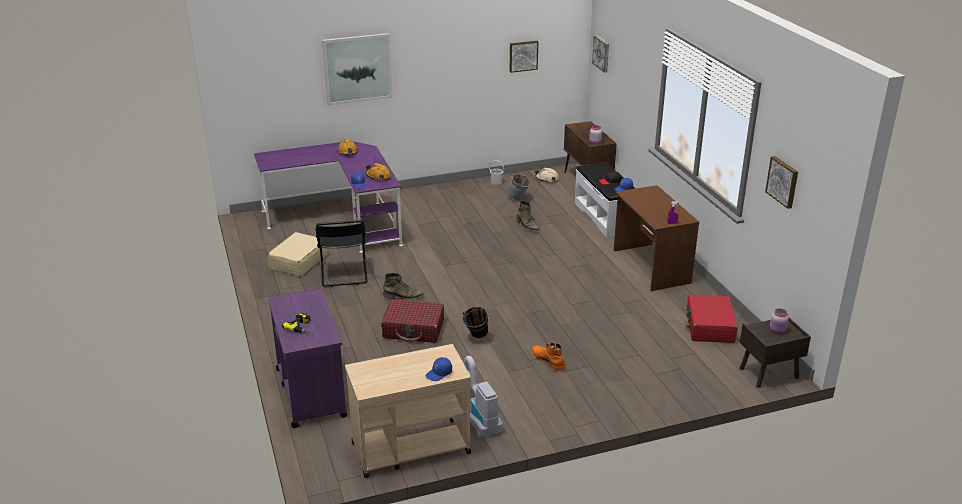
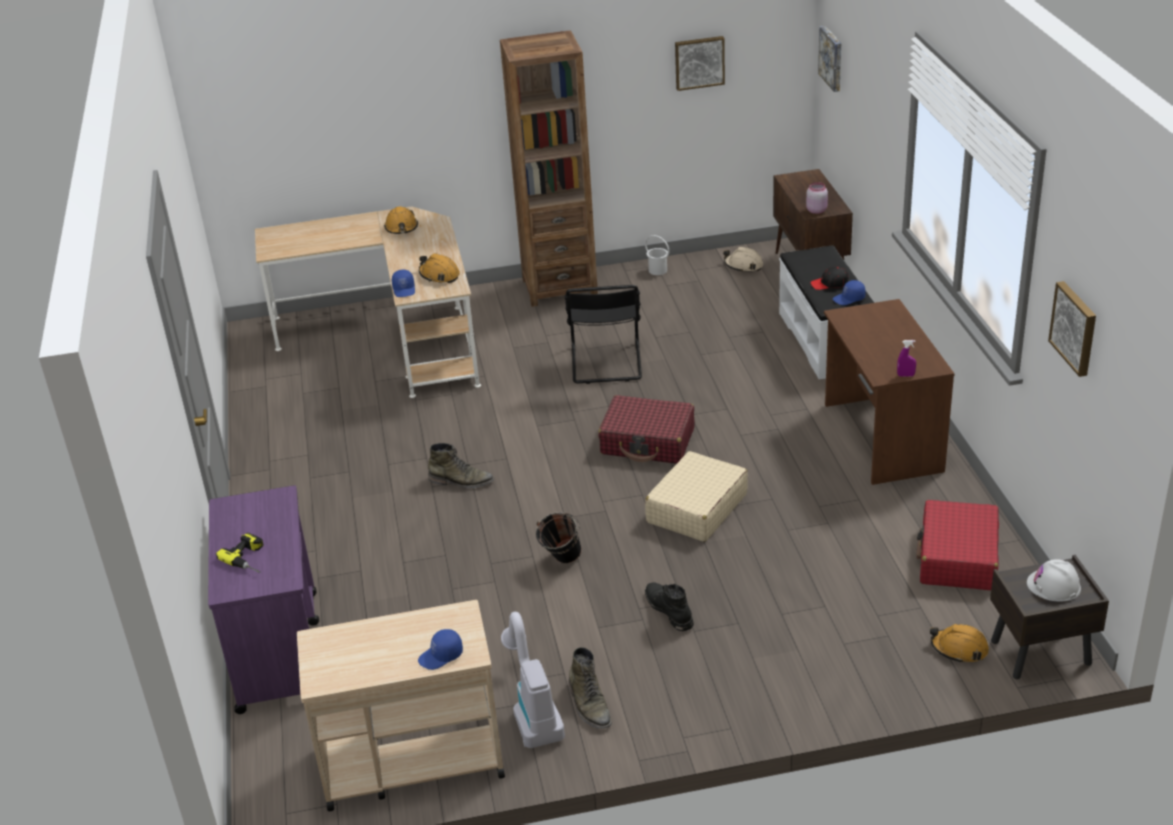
camera: 10 degrees right, 5 degrees up
(298, 262) = (310, 412): beige suitcase -> beige suitcase (696, 508)
(340, 219) = (392, 336): purple desk -> beige desk
(344, 275) = (376, 438): black chair -> black chair (606, 365)
(357, 69) = (416, 91): picture -> none
(413, 329) = (464, 542): red suitcase -> red suitcase (648, 441)
(438, 192) = (559, 287): none -> brown bookcase
(519, 199) = (688, 303): grey bucket -> none
(527, 225) = (691, 354): green boot -> green boot (589, 704)
(548, 360) = (669, 610): orange boot -> black boot
(722, 373) = (959, 649): none -> orange hard hat
(778, 331) = (1053, 585): pink jar -> white hard hat

